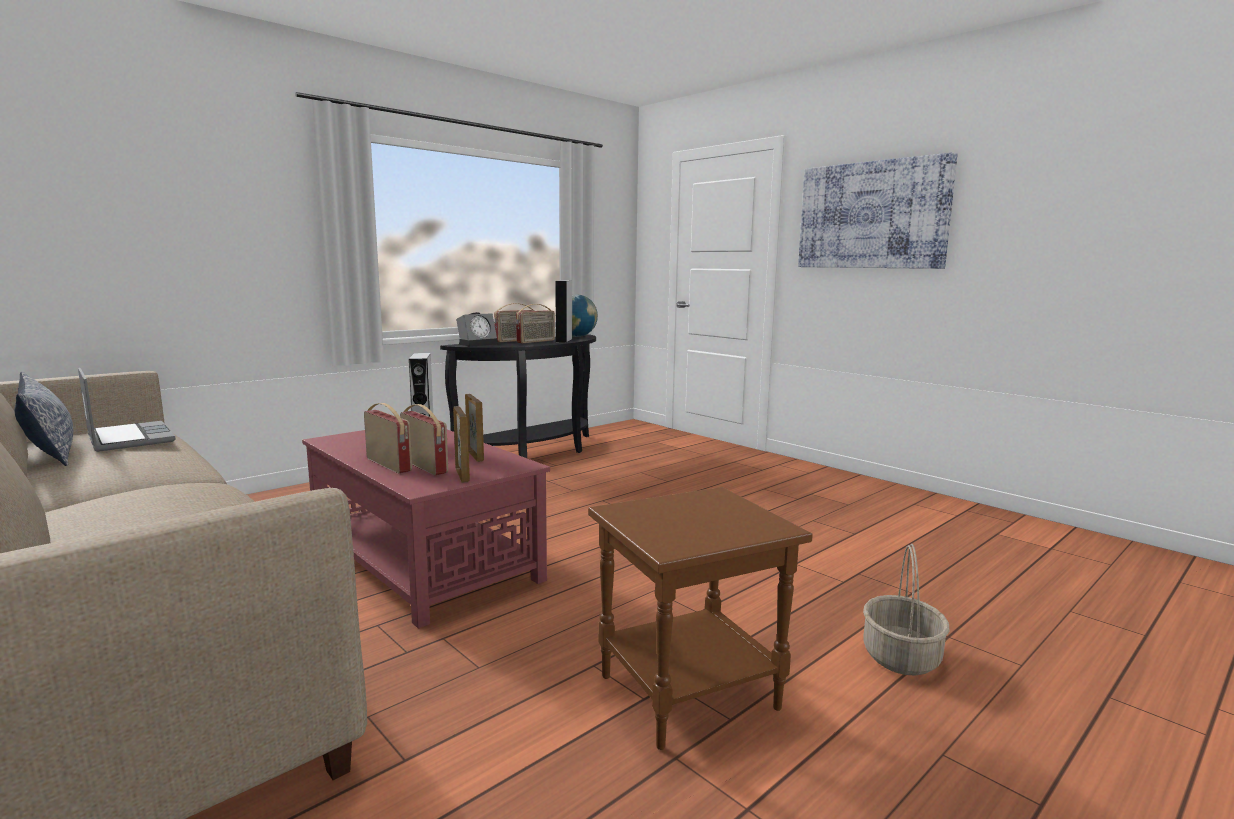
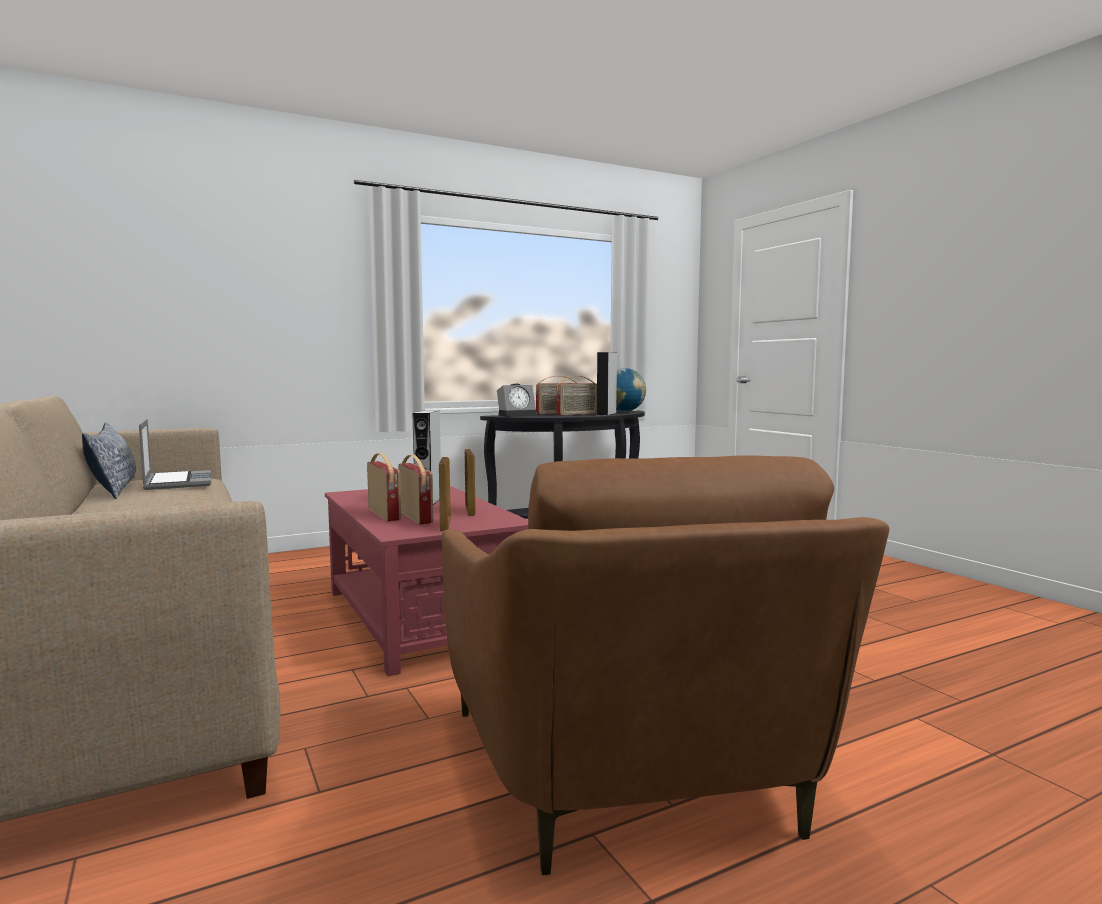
camera: 15 degrees right, 5 degrees down
(688, 694) = (635, 773): brown side table -> brown armchair
(873, 215) = (952, 268): picture -> none
(901, 658) = (918, 769): basket -> none

